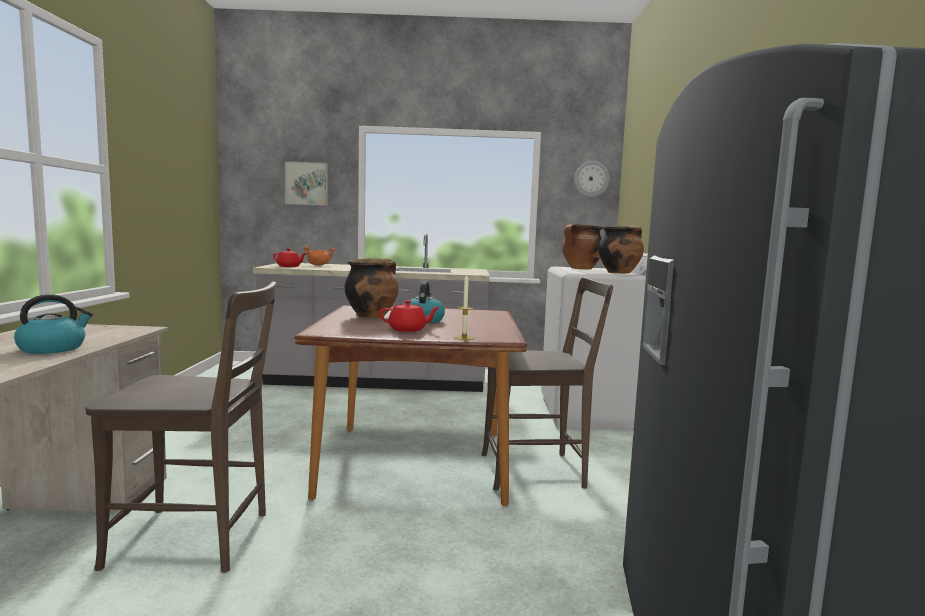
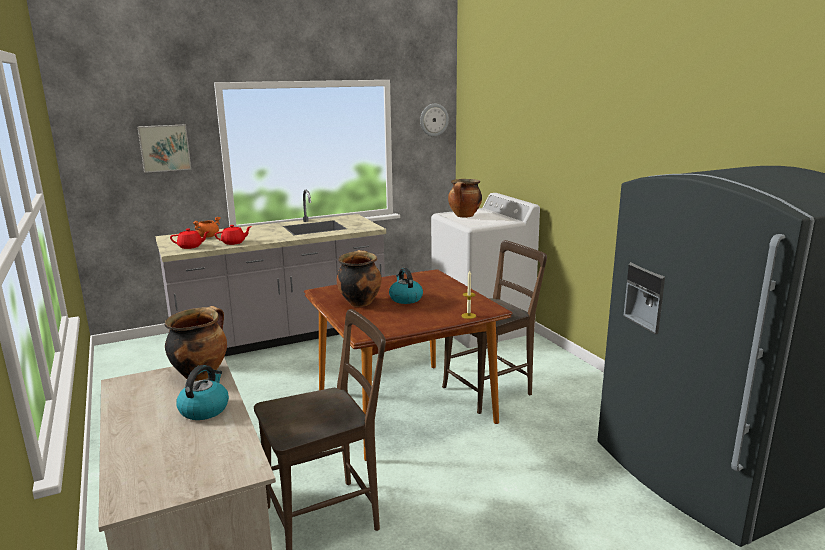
camera: 25 degrees left, 10 degrees up
(408, 329) = (417, 314): red teapot -> red teapot (234, 242)
(619, 273) = (501, 219): cooking pot -> cooking pot (201, 373)

